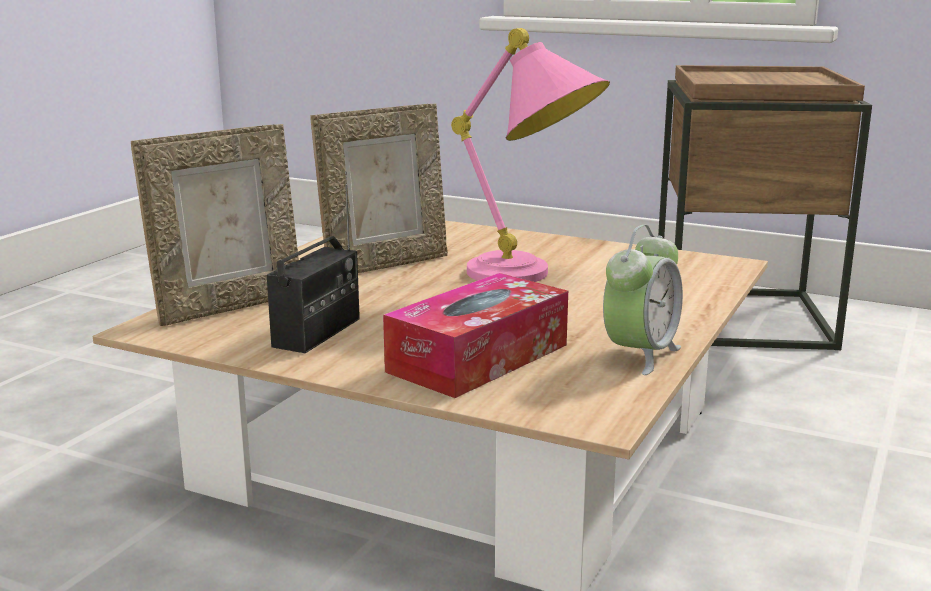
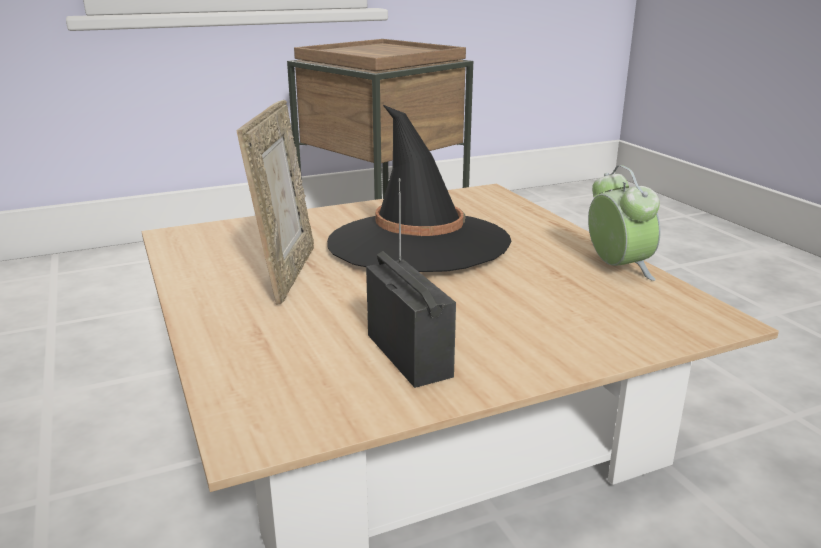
camera: 50 degrees left, 5 degrees up
(229, 307) = (266, 372): picture frame -> none
(478, 358) = (559, 316): tissue box -> none
(532, 278) = (418, 243): pink table lamp -> black hat

